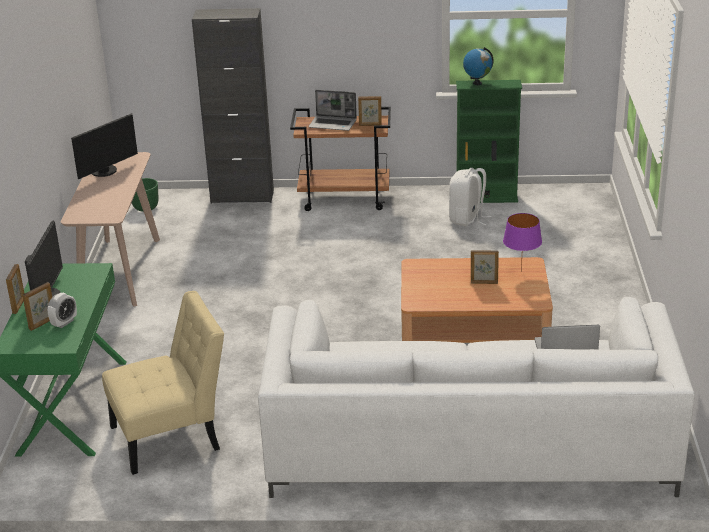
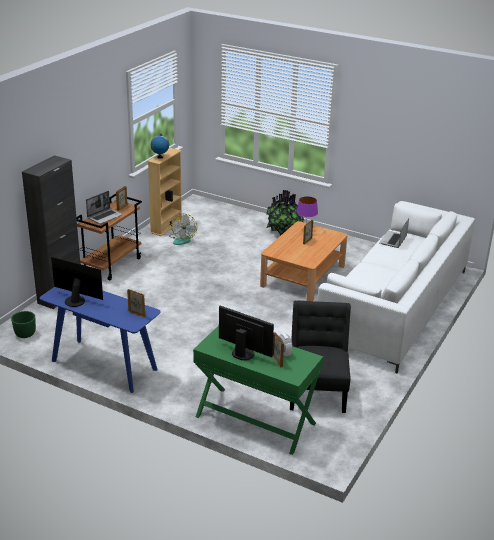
camera: 65 degrees left, 0 degrees up
(19, 305) = (245, 365): picture frame -> picture frame (137, 314)
(106, 172) = (76, 300): monitor -> monitor turned 45 degrees counterclockwise
(119, 271) = (103, 365): beige console table -> blue console table
(172, 436) = (317, 390): beige chair -> black chair
(467, 219) = (183, 239): white backpack -> fan
(486, 198) = (166, 227): green bookcase -> beige bookcase
(592, 283) = (284, 231): none -> potted plant

